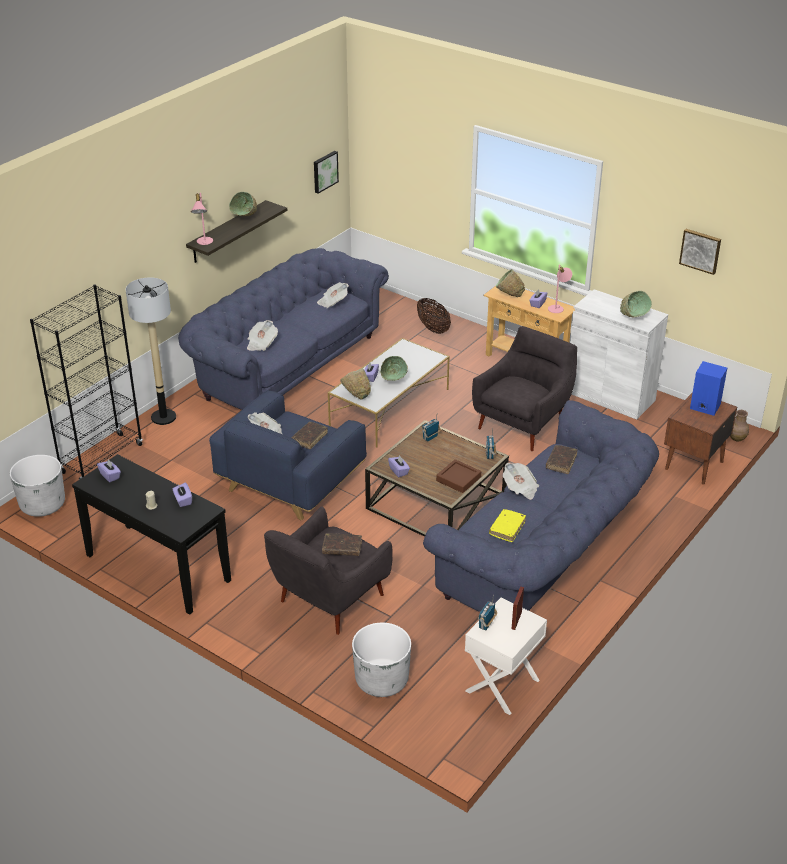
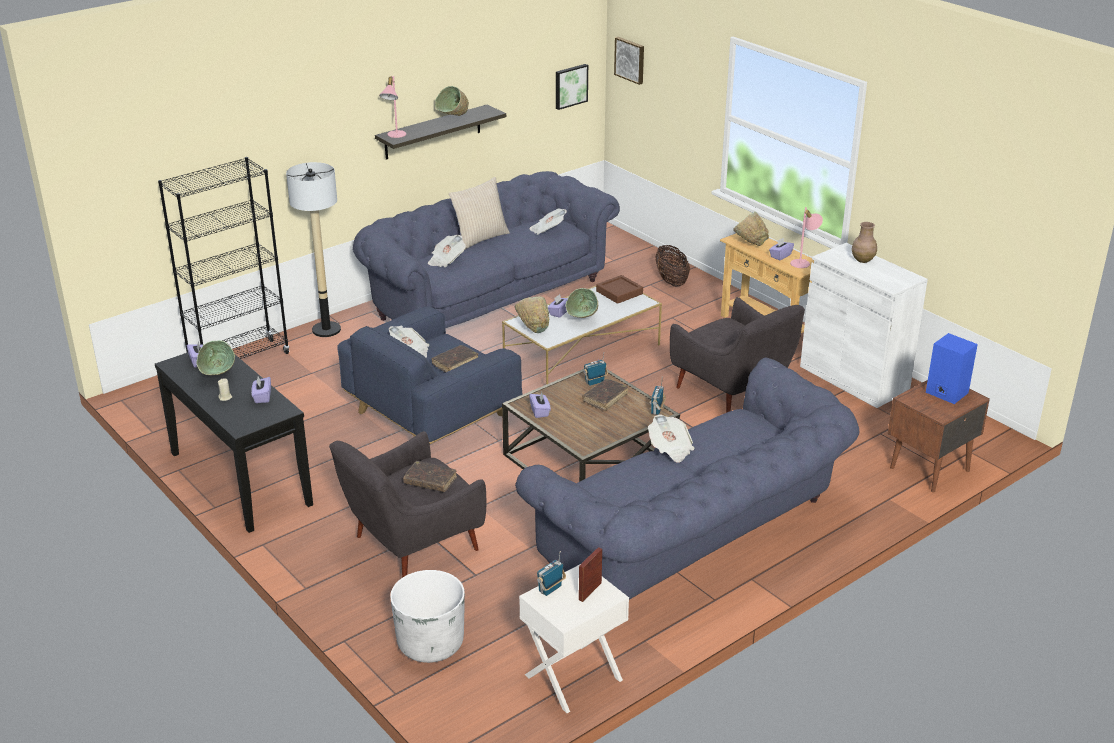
camera: 15 degrees right, 5 degrees down
(42, 504) = (154, 396): white planter -> none
(279, 318) = (480, 238): none -> beige pillow
(458, 479) = (606, 430): brown tray -> brown tray (619, 292)
(507, 528) = (632, 489): yellow book -> none
(523, 423) = (733, 392): grey armchair -> grey armchair turned 90 degrees clockwise
(561, 462) = (735, 428): brown book -> brown book (605, 398)
(633, 318) = (880, 278): green bowl -> green bowl (219, 377)
(700, 250) = (972, 200): picture -> picture (630, 60)
(736, 438) = (999, 447): brown vase -> brown vase (863, 259)

